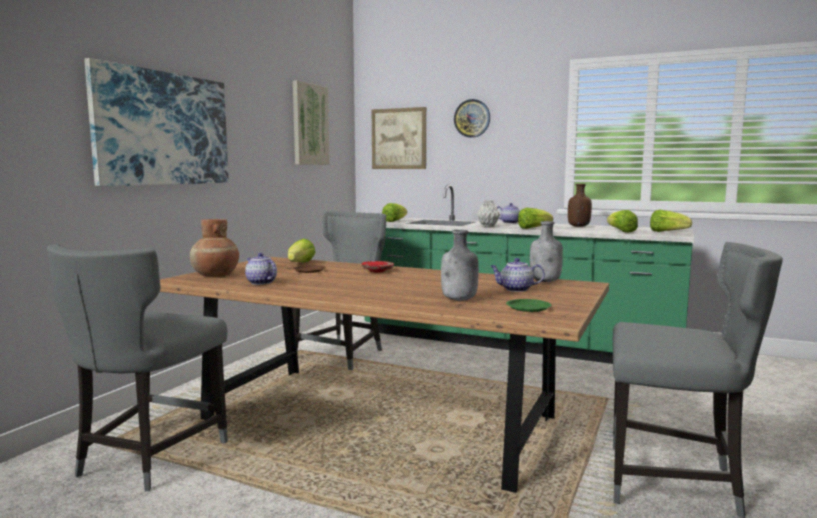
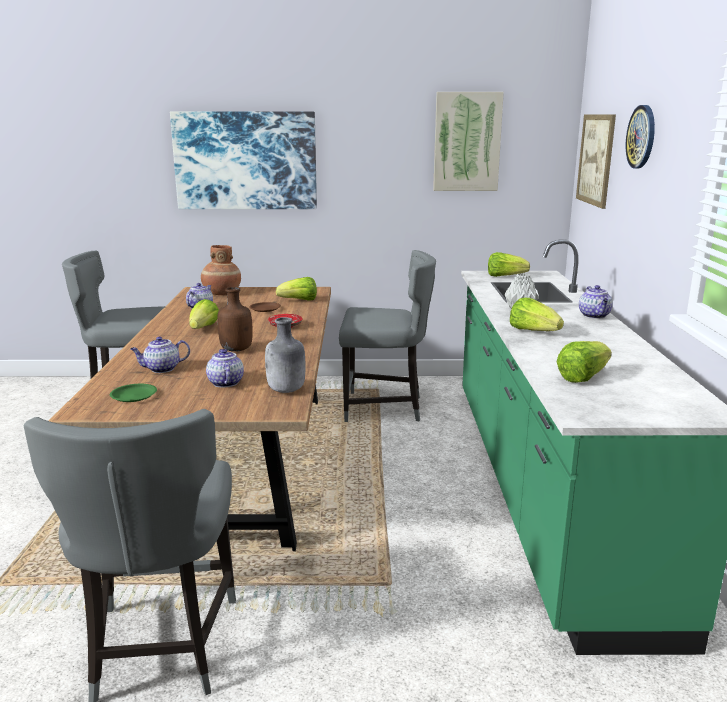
camera: 65 degrees right, 10 degrees up
(459, 299) = (161, 369): grey bottle -> teapot
(578, 226) = (614, 350): brown bottle -> brown bottle (237, 349)
(667, 232) = (632, 407): lettuce -> lettuce (203, 328)

